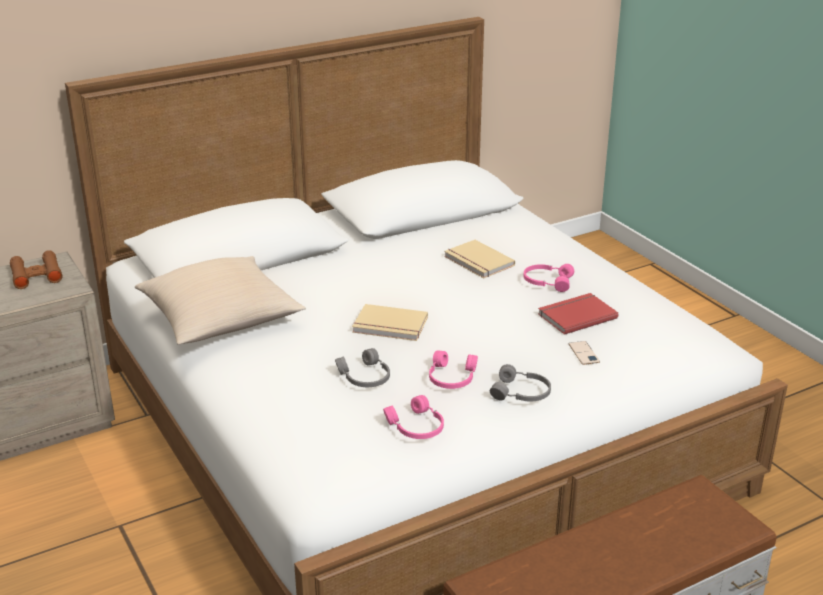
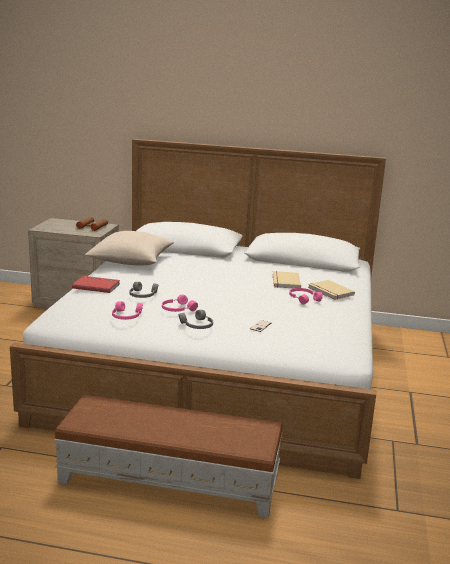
camera: 40 degrees right, 10 degrees down
(390, 326) = (191, 286): beige book -> beige book (330, 291)
(575, 315) = (289, 314): red book -> red book (96, 285)

